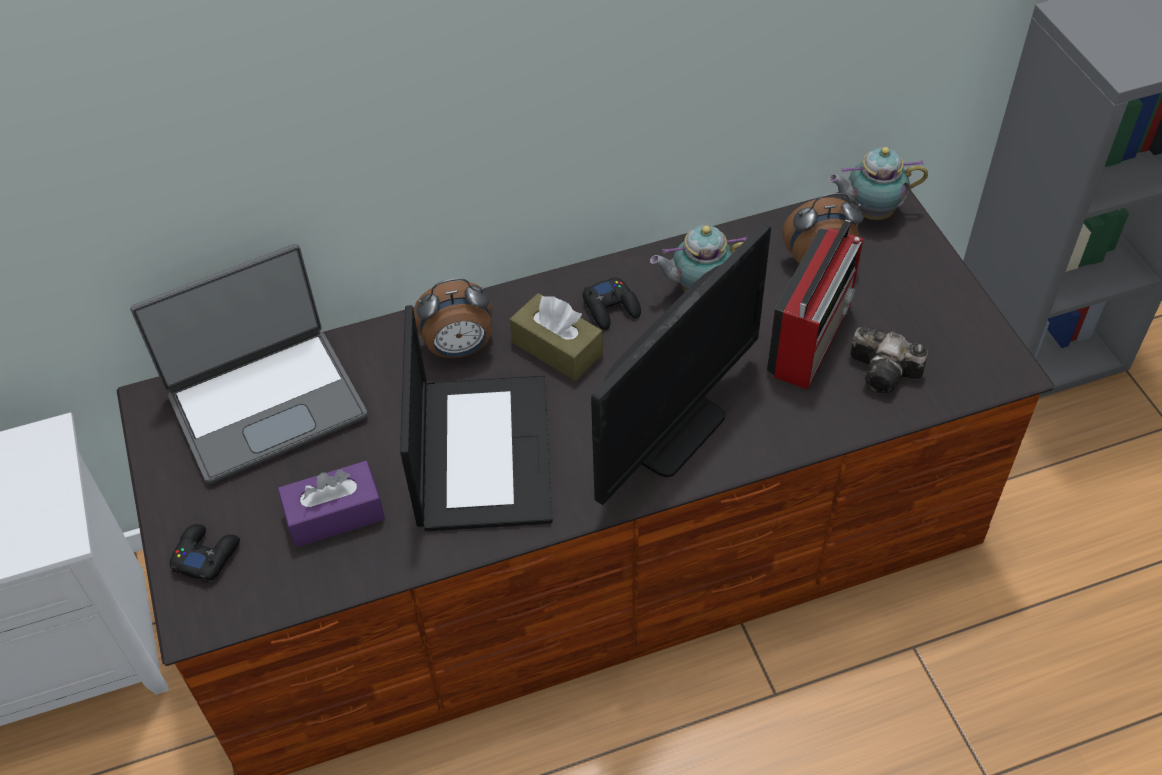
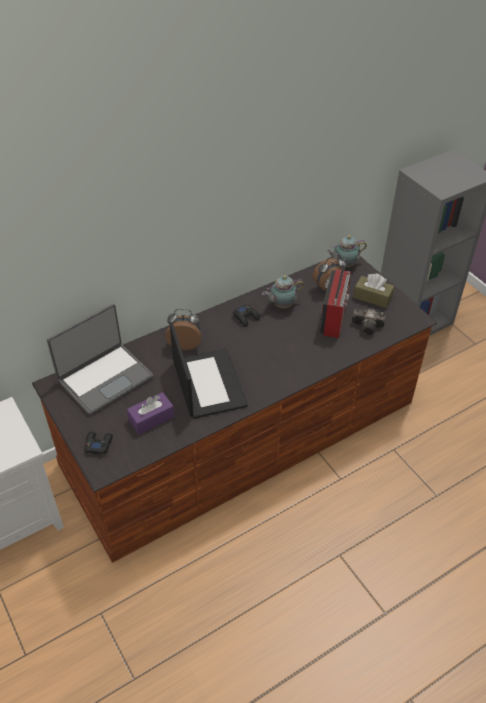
camera: 15 degrees left, 5 degrees down
(459, 349) = (185, 343): alarm clock -> alarm clock turned 150 degrees counterclockwise
(557, 348) = (228, 337): brown tissue box -> brown tissue box (372, 297)
(672, 430) = (287, 362): monitor -> none

